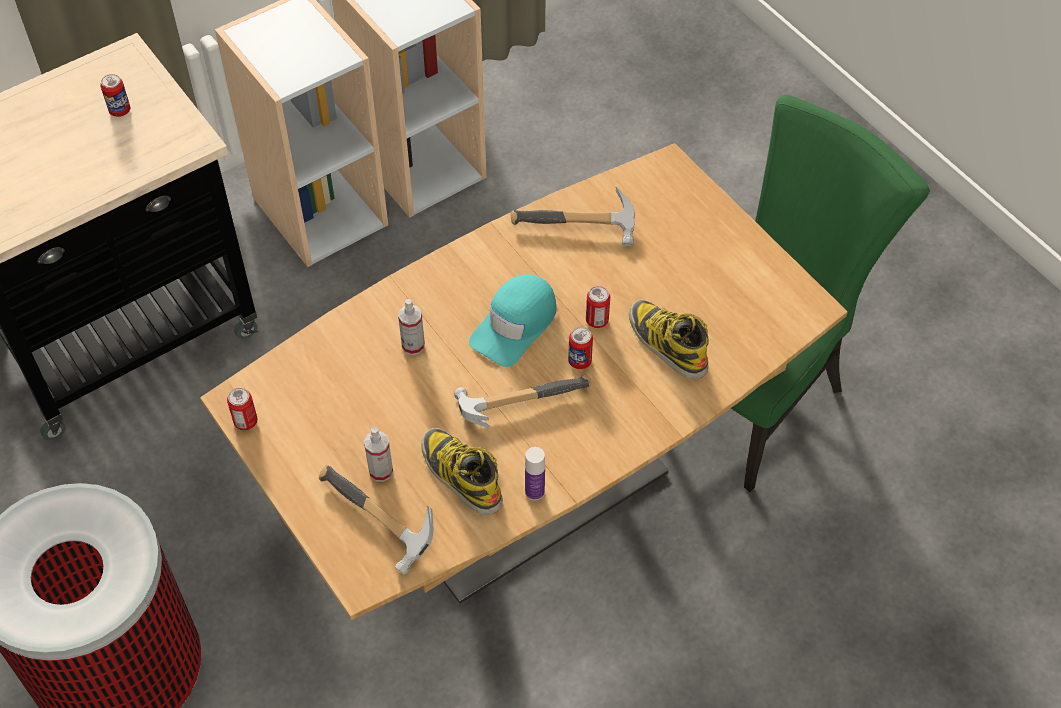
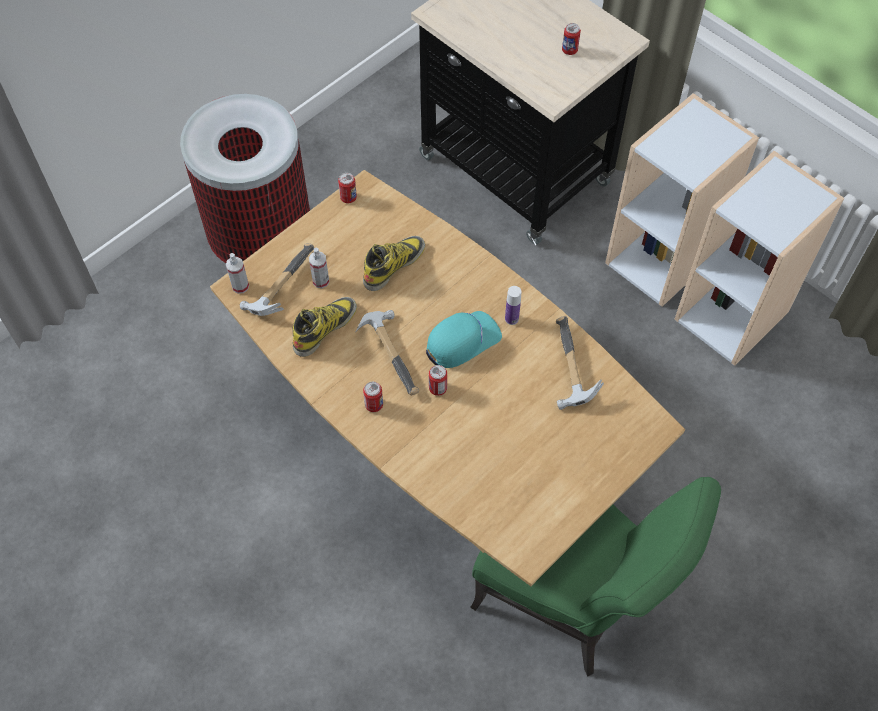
camera: 80 degrees right, 5 degrees up
(413, 345) = (430, 280): spray bottle -> spray bottle (240, 286)
(515, 325) = (462, 341): turquoise cap -> turquoise cap turned 120 degrees clockwise
(534, 492) = (317, 376): bottle -> bottle (511, 319)
(597, 320) = (479, 395): can -> can (374, 405)
(666, 343) = (467, 446): boot -> boot (394, 265)

